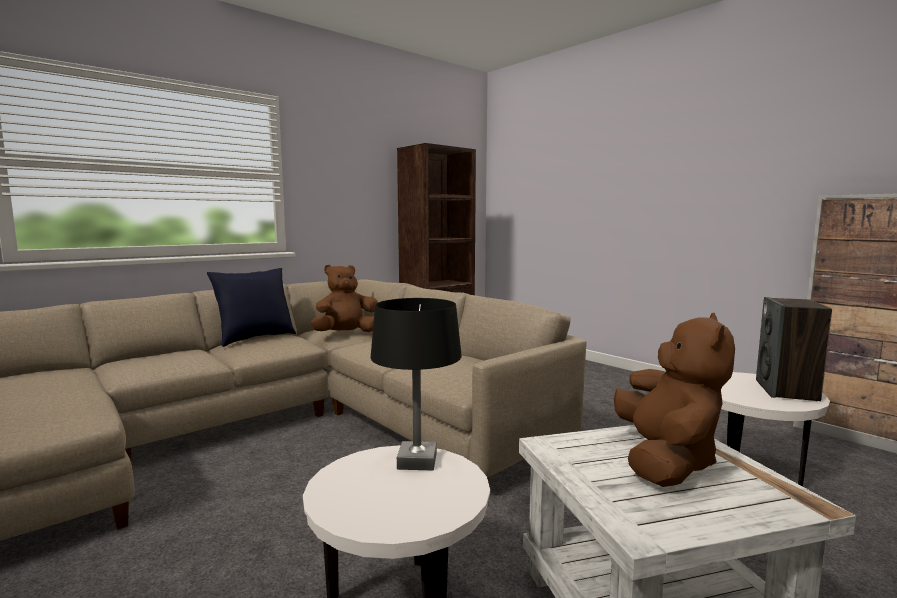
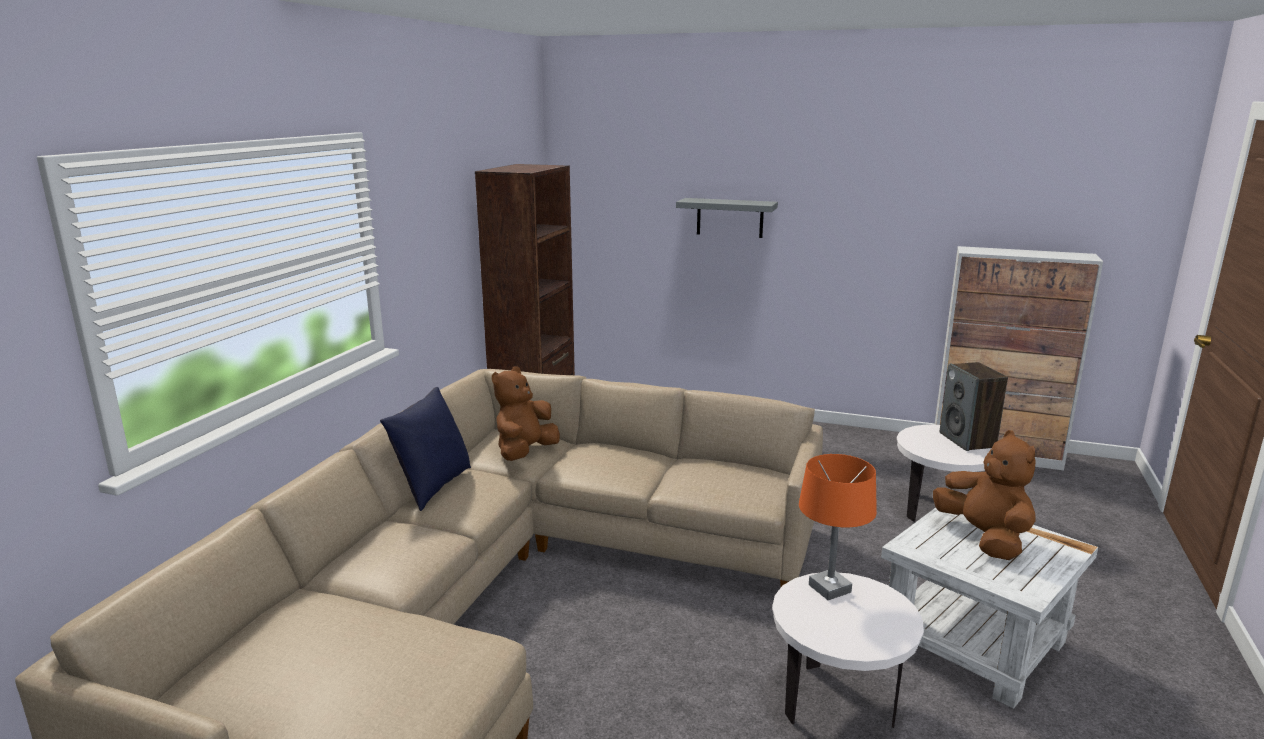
camera: 30 degrees left, 10 degrees up
(416, 461) = (829, 589): black table lamp -> orange table lamp
(608, 191) = (730, 217): none -> grey shelf

